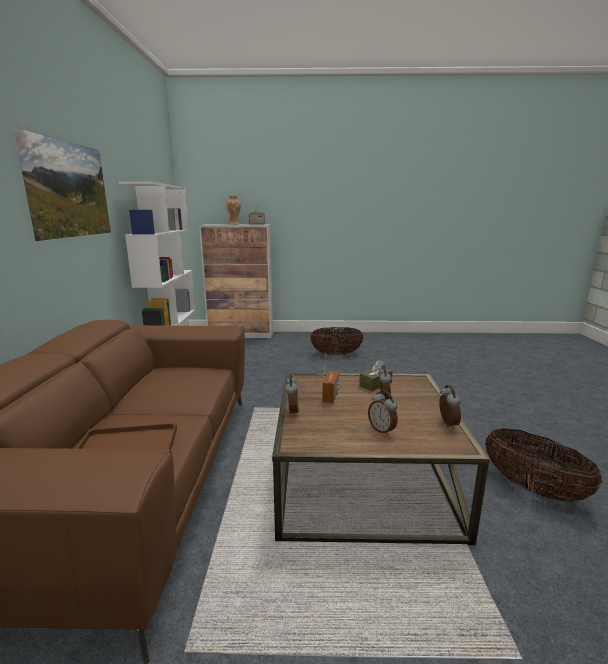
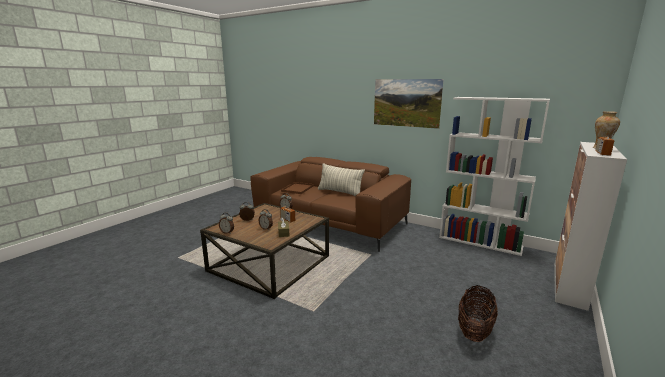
camera: 120 degrees right, 0 degrees up
(139, 394) = (340, 192): none -> pillow
(533, 488) = (191, 308): basket -> none

